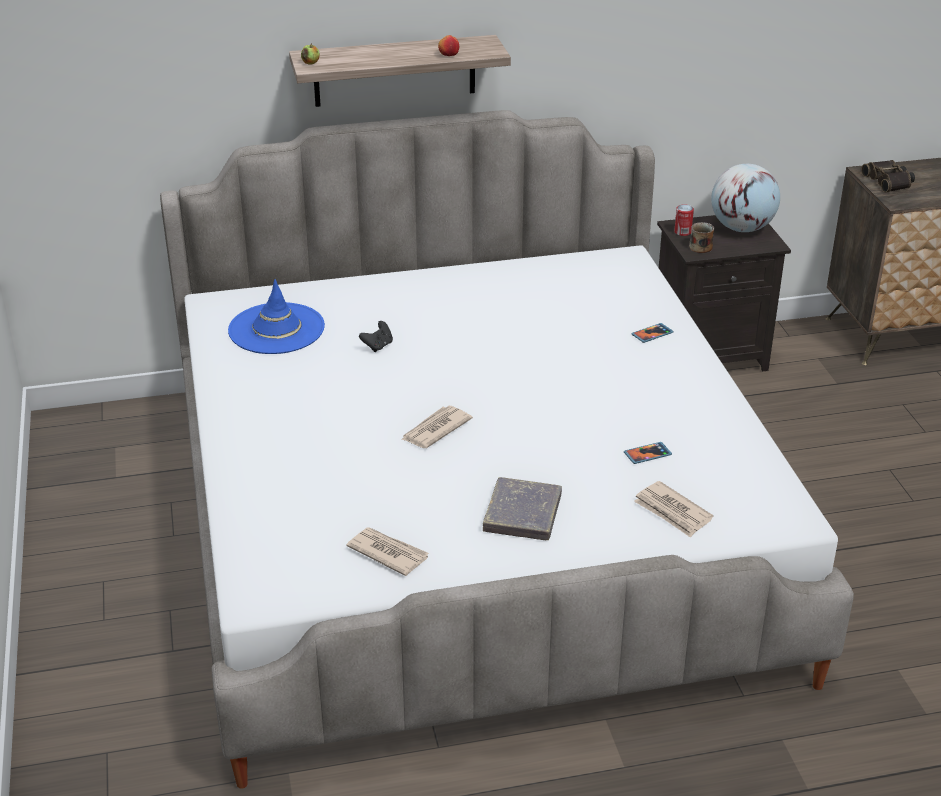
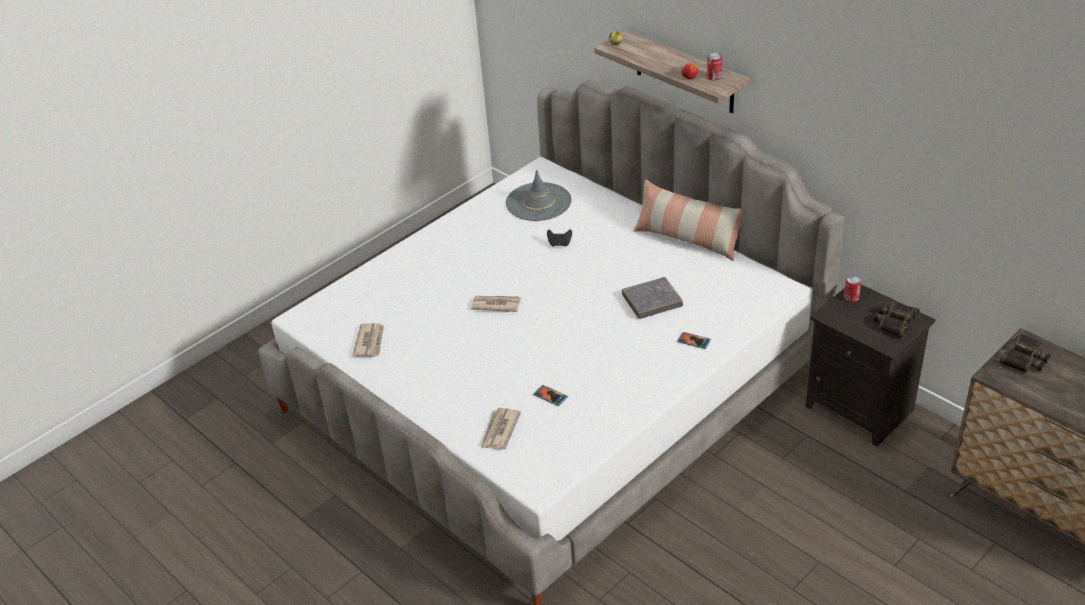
camera: 60 degrees right, 5 degrees up
(276, 329) = (538, 202): blue hat -> grey hat
(468, 46) = (714, 77): none -> can
(478, 272) = (687, 239): none -> pillow
(522, 514) = (445, 373): grey book -> grey book (652, 301)
(700, 246) = (840, 314): mug -> none
(741, 228) = (894, 322): globe -> binoculars

